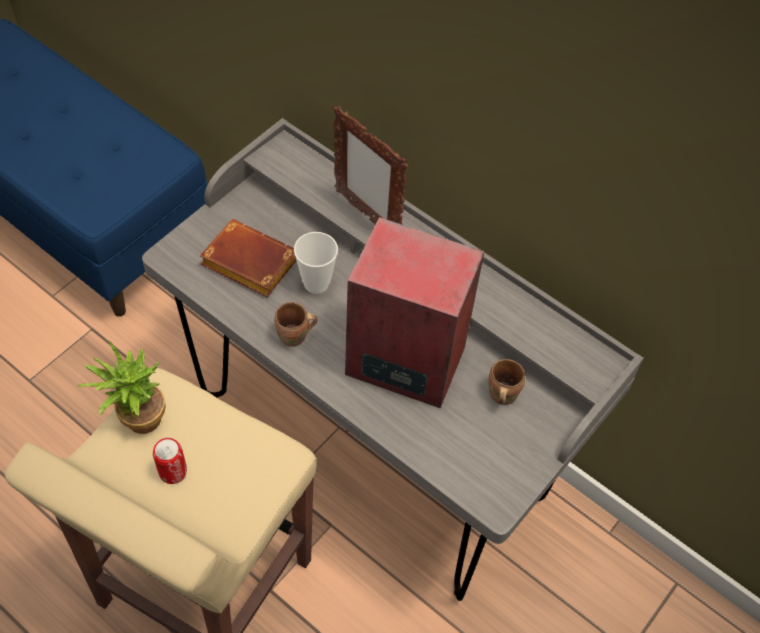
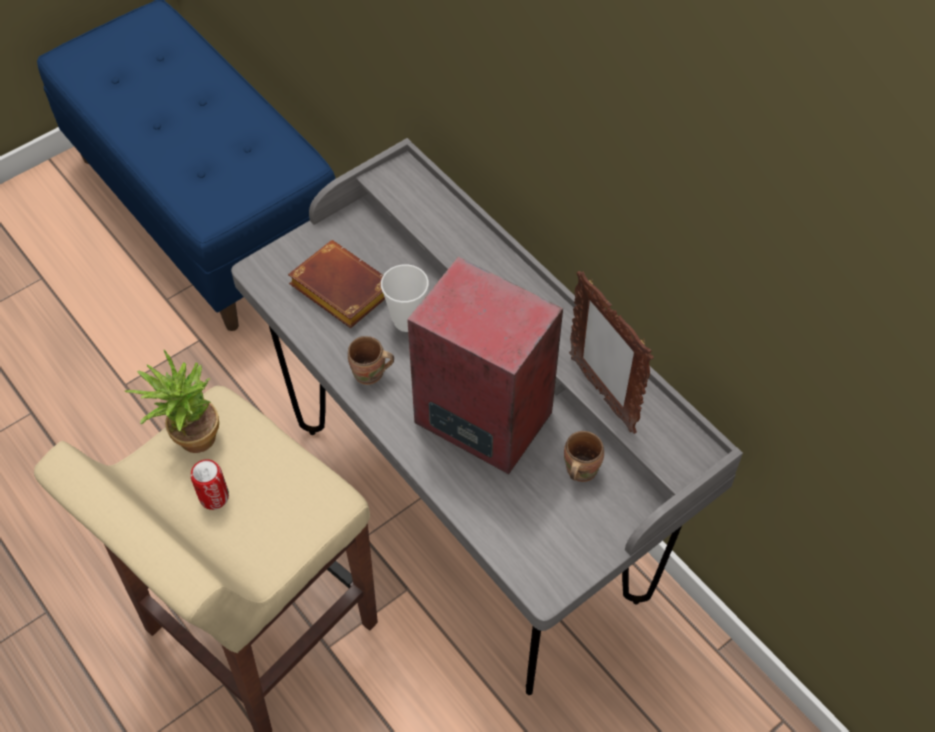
camera: 15 degrees right, 0 degrees up
(366, 215) = (473, 254): picture frame -> picture frame (601, 393)

